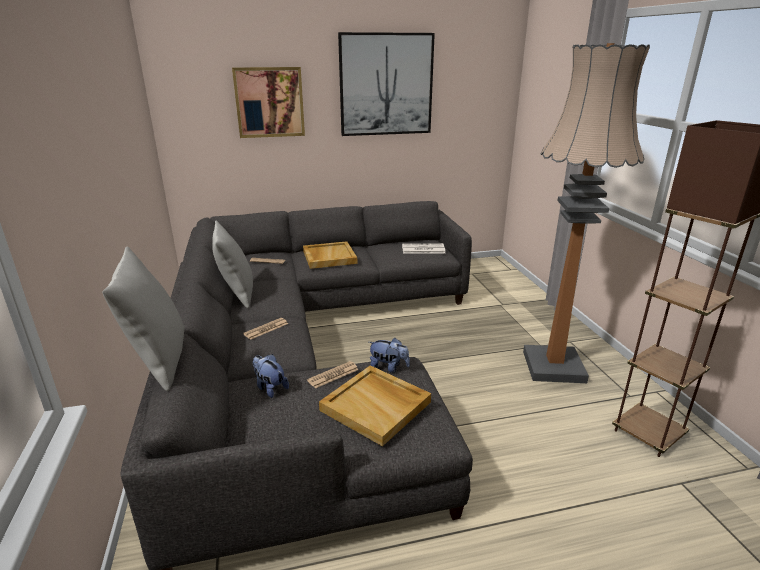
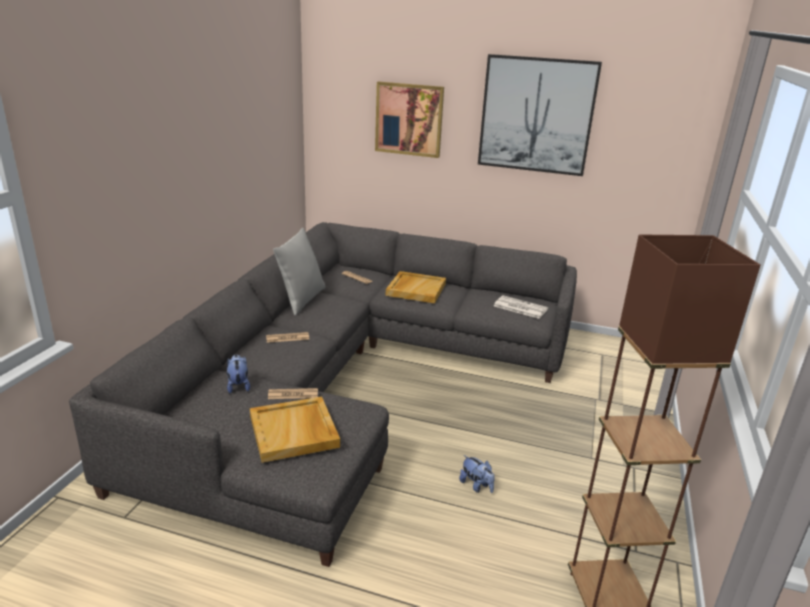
camera: 30 degrees right, 0 degrees up
(159, 360) = (153, 331): grey pillow -> none
(388, 368) = (346, 406): plush toy -> plush toy (476, 486)
(553, 366) = (579, 484): floor lamp -> none

